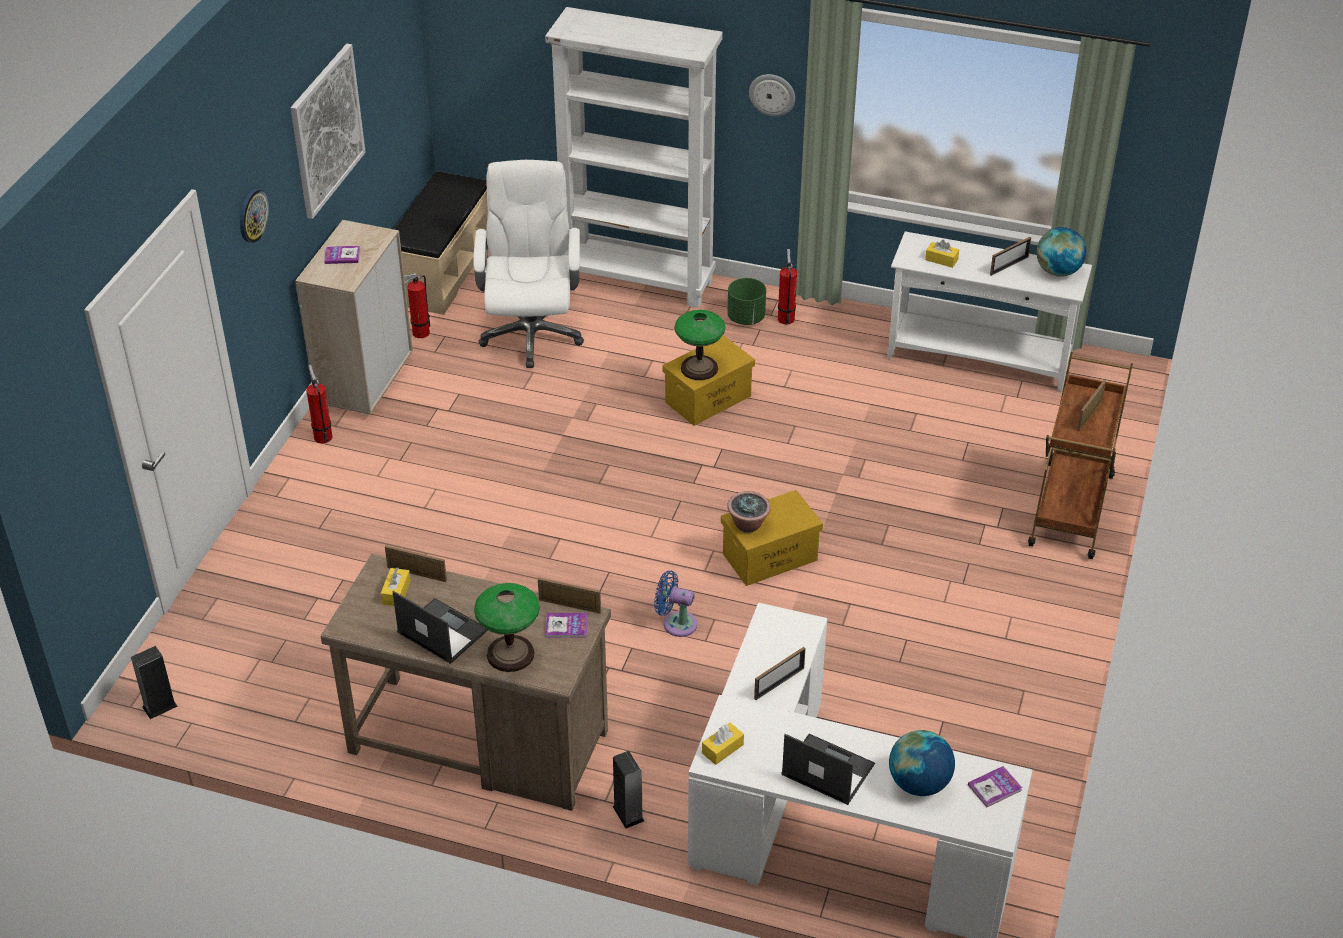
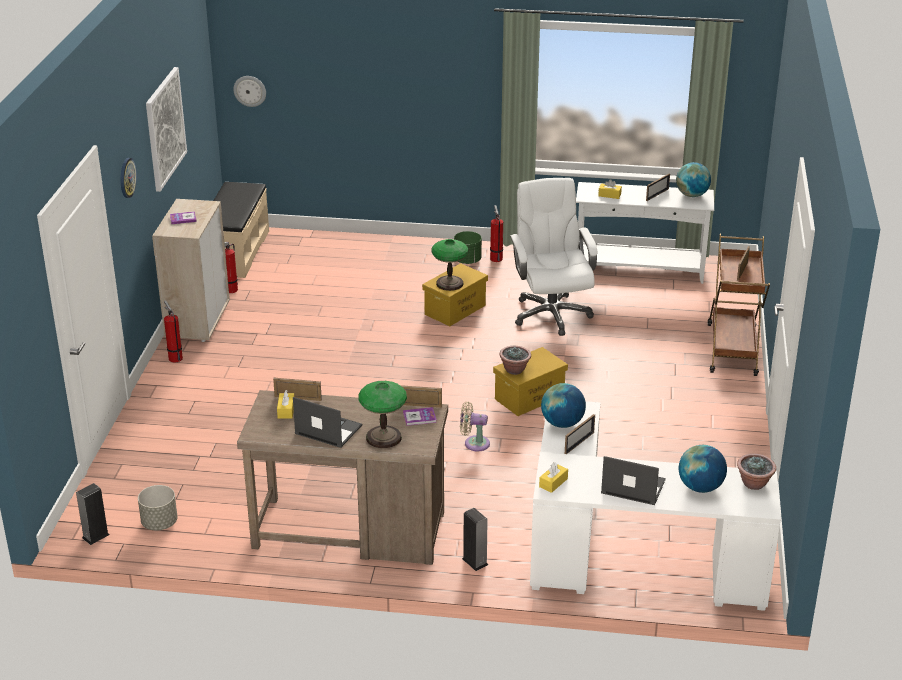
camera: 10 degrees left, 10 degrees down
(242, 697) = (159, 523): none -> grey planter
(531, 333) = (314, 283): white office chair -> white office chair (551, 314)
(639, 280) = (383, 246): white bookcase -> none
(676, 623) = (474, 443): blue fan -> beige fan
(765, 647) = (562, 423): none -> globe
(772, 94) = (476, 92): wall clock -> wall clock (250, 90)
(994, 787) = (754, 484): book -> potted plant

